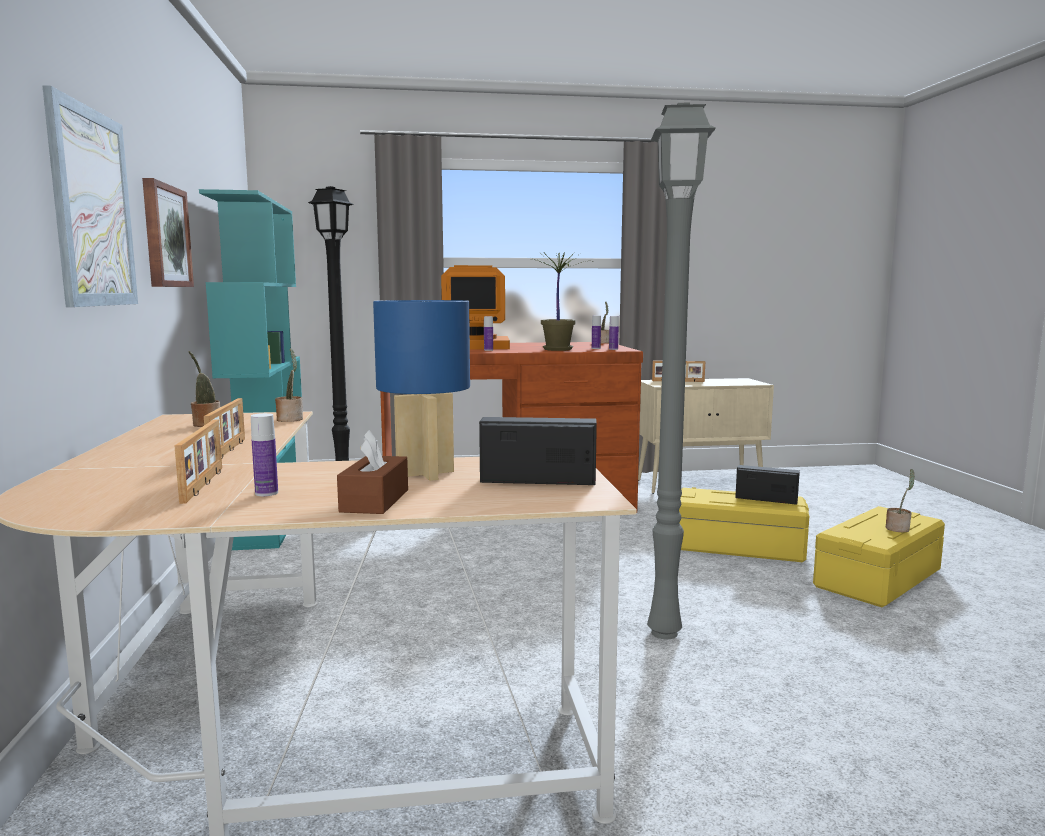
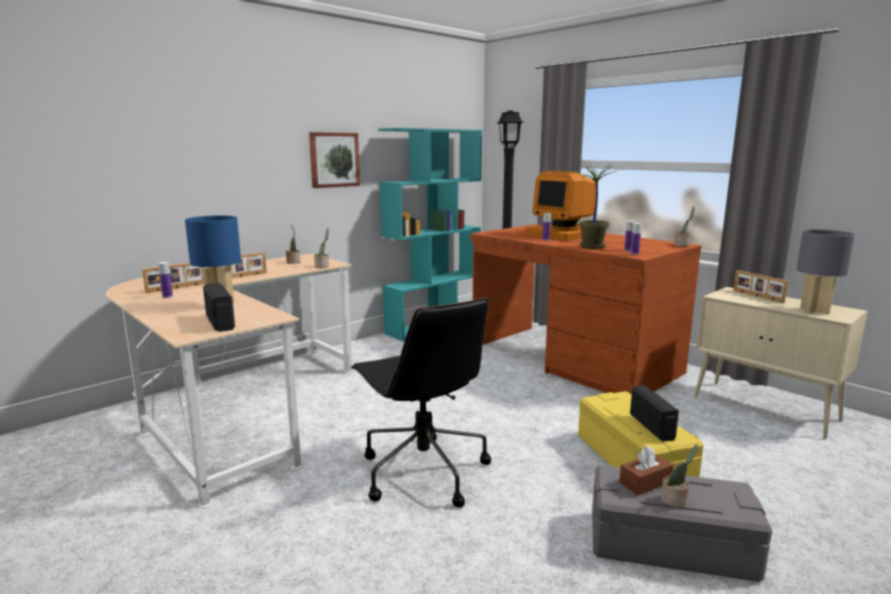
camera: 55 degrees right, 5 degrees up
(92, 208) = (249, 155): picture -> none
(375, 501) = (163, 310): brown tissue box -> brown tissue box (645, 482)
(666, 634) = (422, 471): grey floor lamp -> black office chair
(734, 382) = (814, 311): none -> grey table lamp
(876, 578) = (670, 544): yellow storage box -> grey storage box

